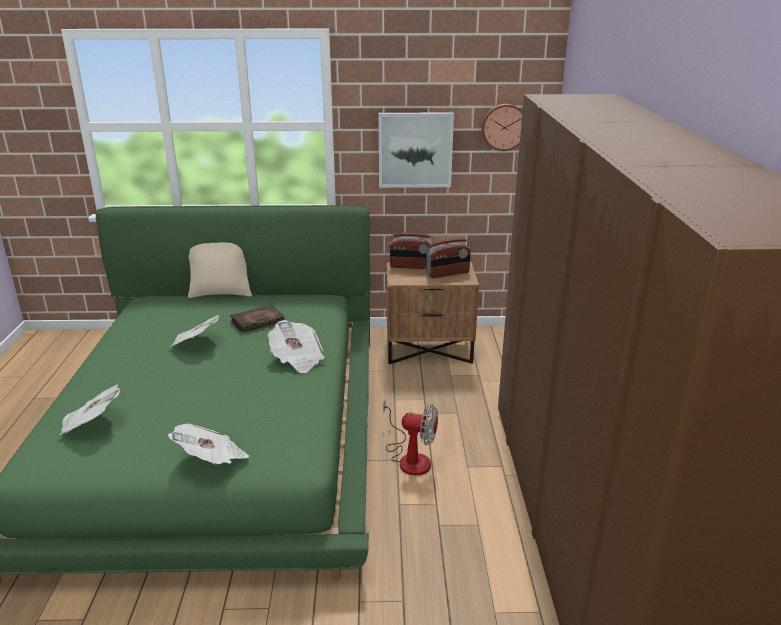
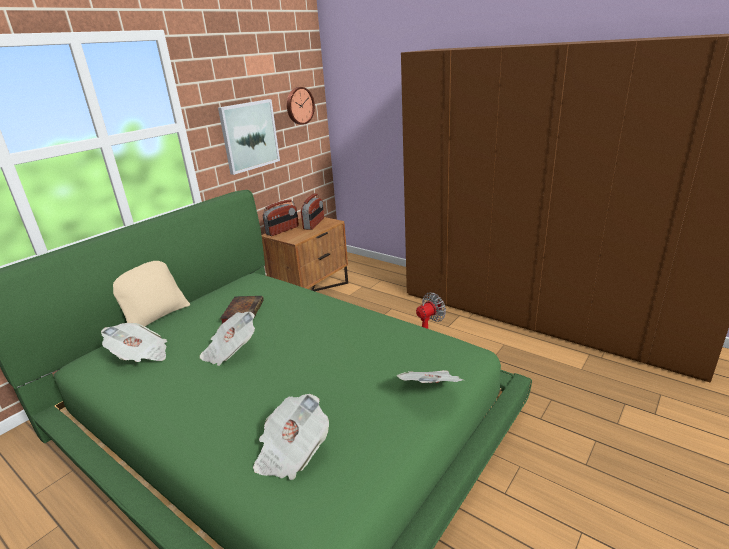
camera: 50 degrees left, 0 degrees up
(297, 359) = (329, 312): newspaper -> newspaper (141, 355)

